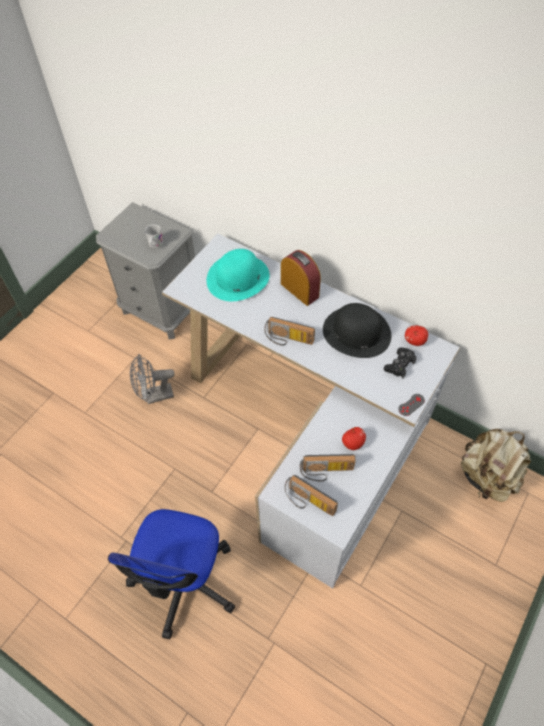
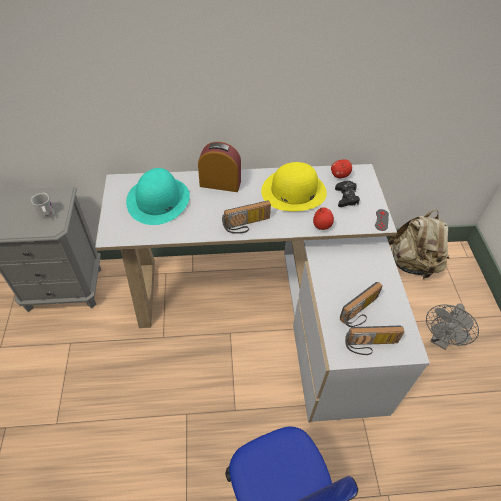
camera: 40 degrees left, 5 degrees down
(154, 396) = (116, 364): grey fan -> grey fan (441, 340)
(353, 443) = (358, 278): apple -> apple (322, 225)
(356, 332) = (293, 191): black hat -> yellow hat

